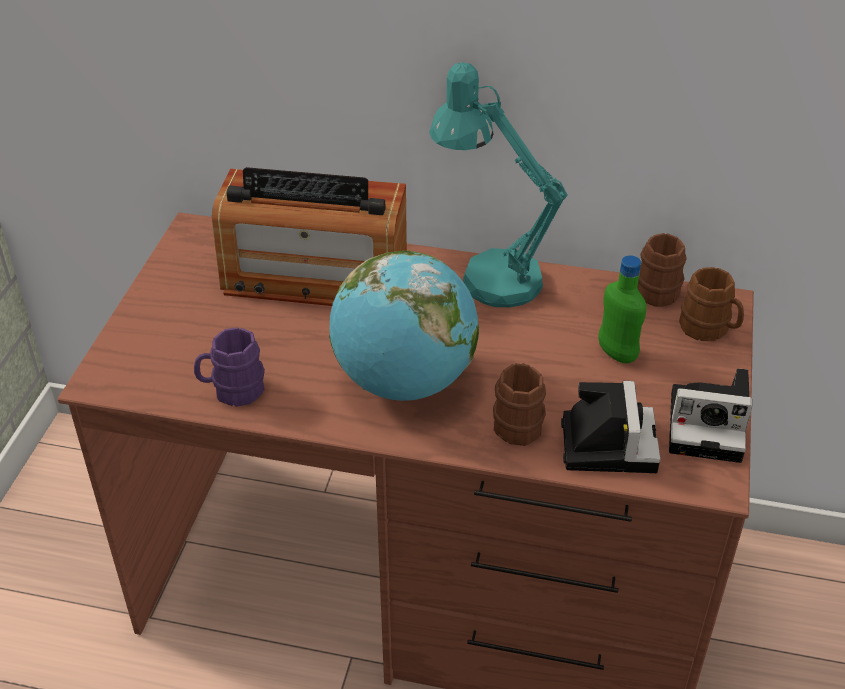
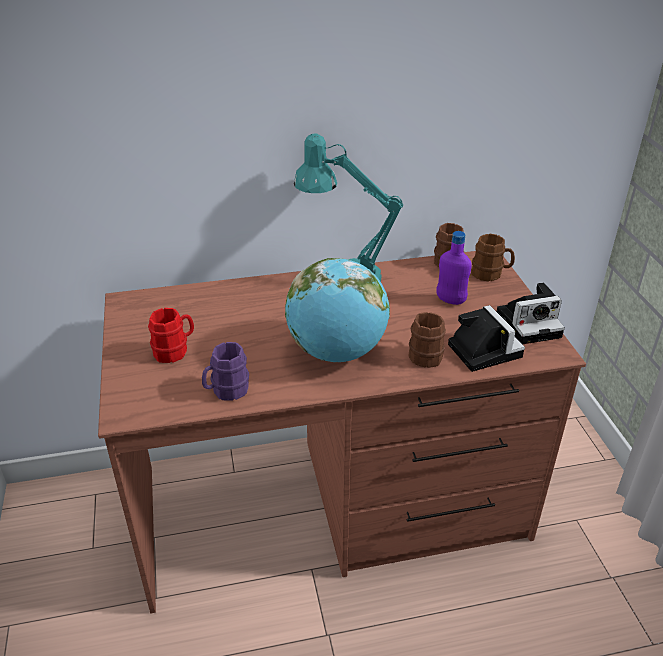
camera: 25 degrees left, 5 degrees down
(208, 316) = (175, 350): none -> red mug
(314, 277) = (232, 307): radio -> none
(617, 353) = (450, 300): green bottle -> purple bottle

